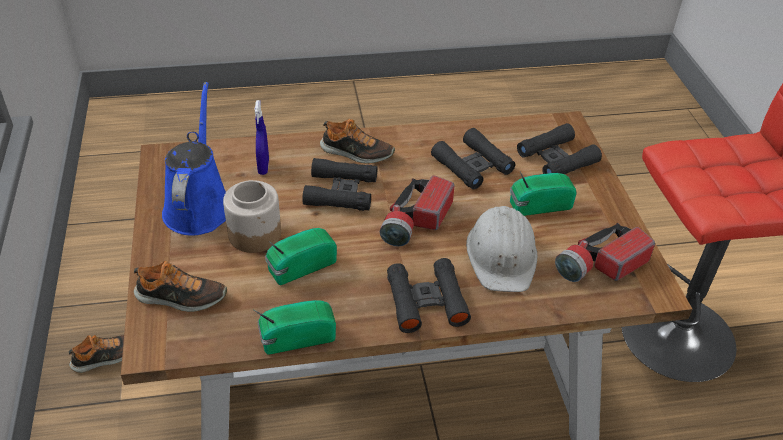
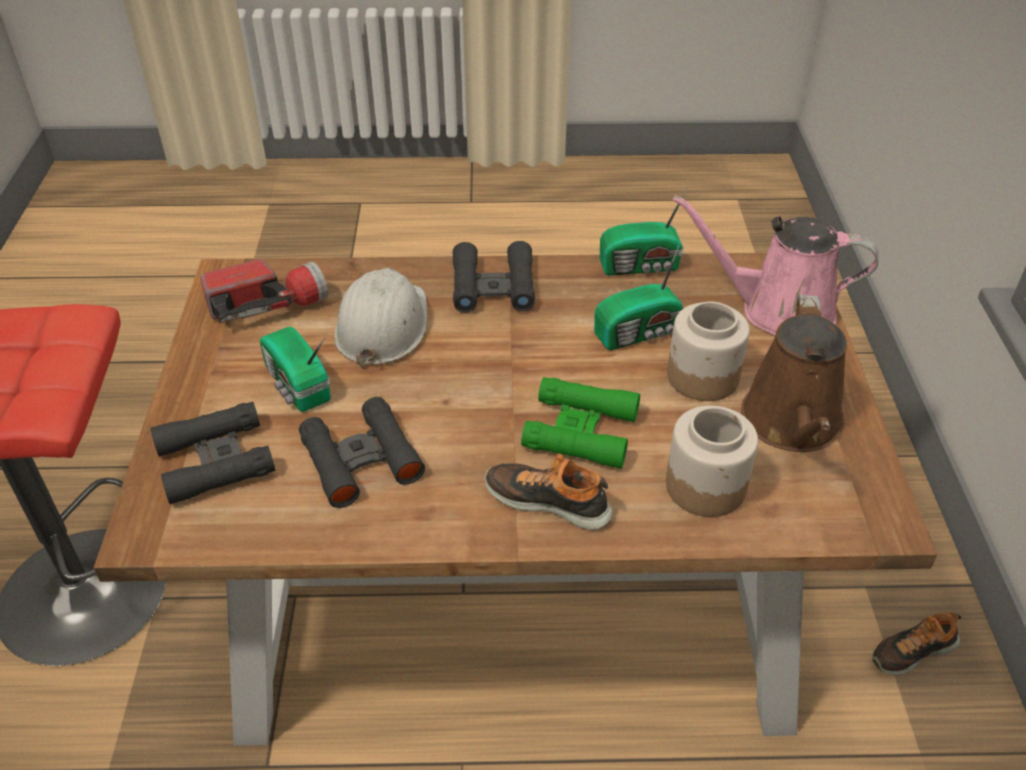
camera: 170 degrees left, 0 degrees up
(181, 298) = (777, 311): shoe -> pink watering can
(199, 206) = (792, 424): blue watering can -> brown watering can
(263, 167) = (706, 486): blue spray bottle -> jar
(341, 191) = (581, 431): black binoculars -> green binoculars
(416, 221) = (479, 376): flashlight -> none
(538, 205) = (297, 386): radio -> radio turned 60 degrees clockwise

